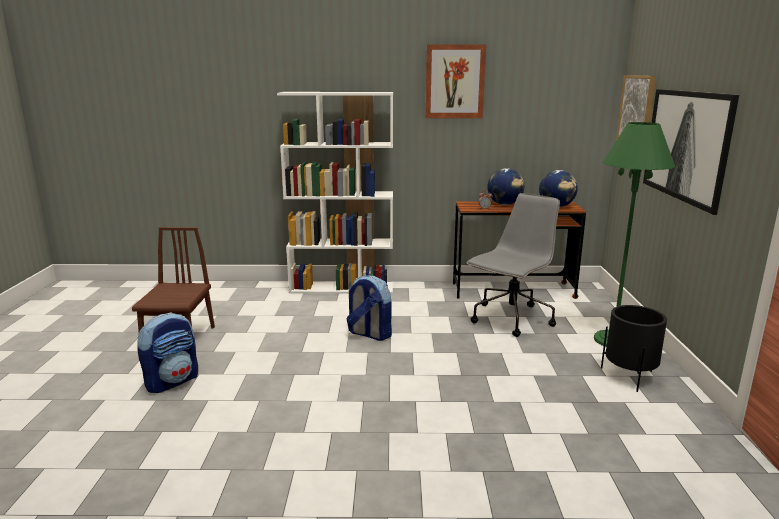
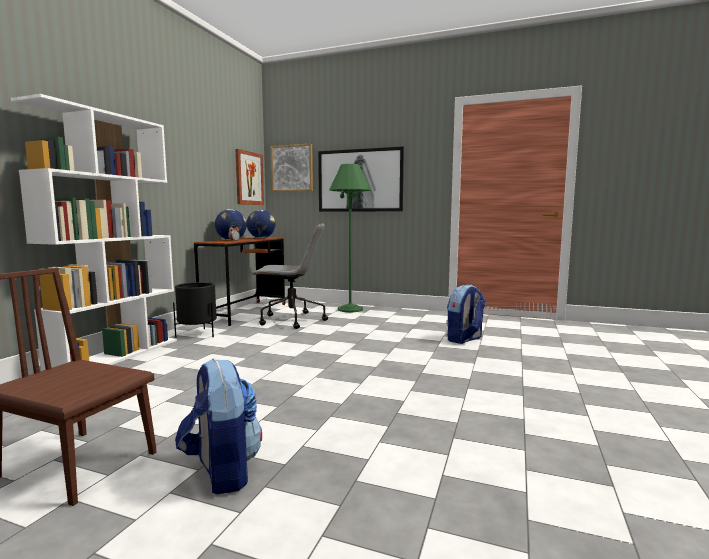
camera: 70 degrees left, 10 degrees down
(369, 334) = (249, 358): backpack -> backpack (464, 339)
(454, 82) = (180, 130): picture -> picture (249, 178)
(511, 319) = (291, 320): grey office chair -> grey office chair turned 120 degrees clockwise
(629, 376) = (393, 315): black planter -> black planter (197, 334)

